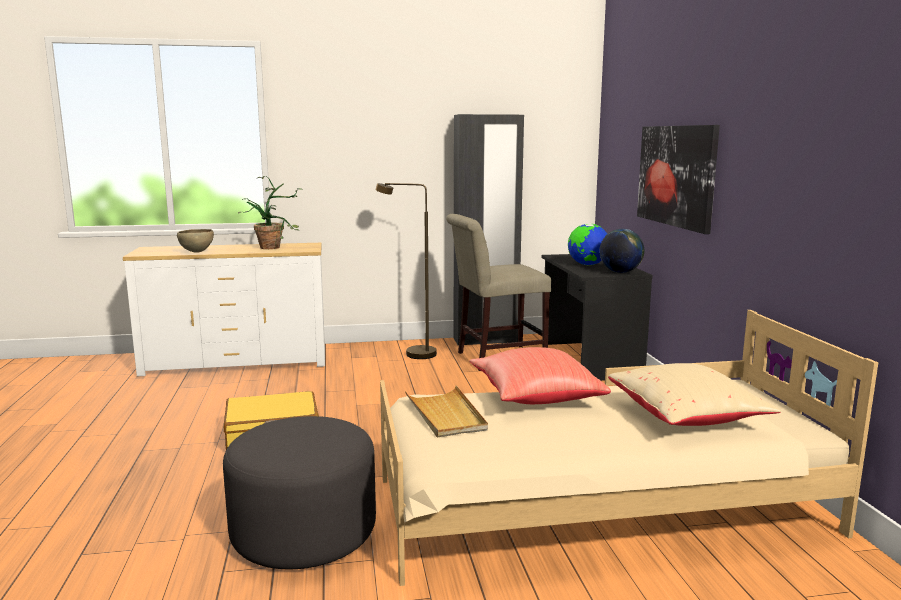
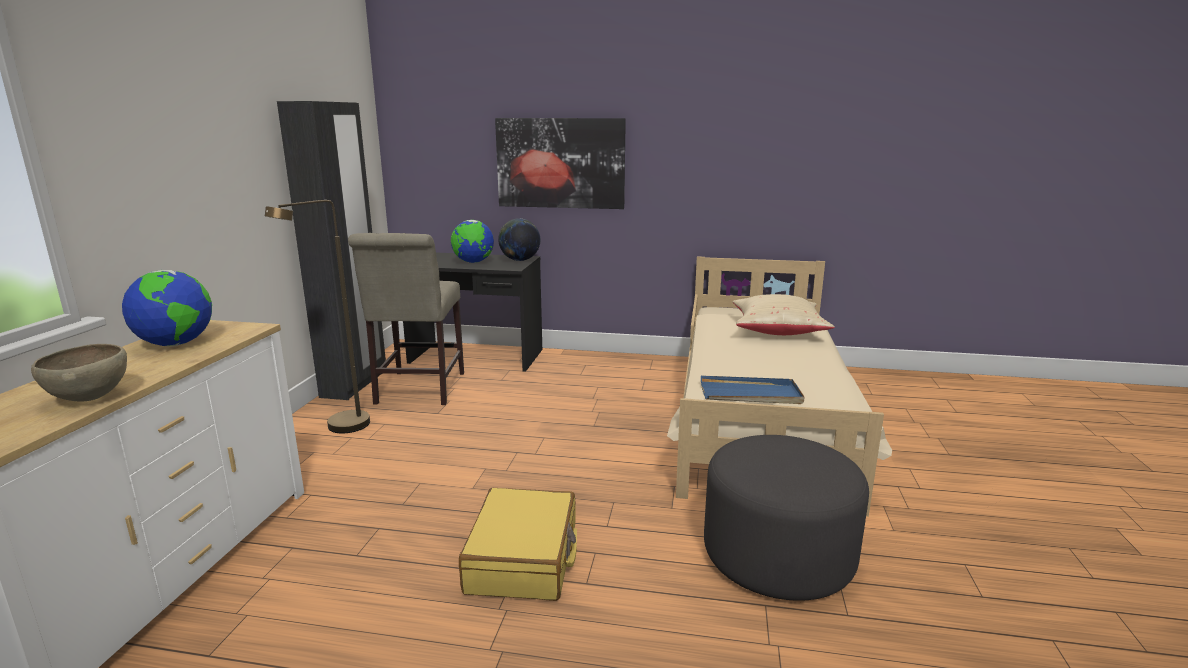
camera: 70 degrees left, 5 degrees up
(275, 247) = (176, 344): potted plant -> globe
(446, 415) = (750, 394): beige tray -> blue tray
(534, 397) = (721, 360): red pillow -> none

